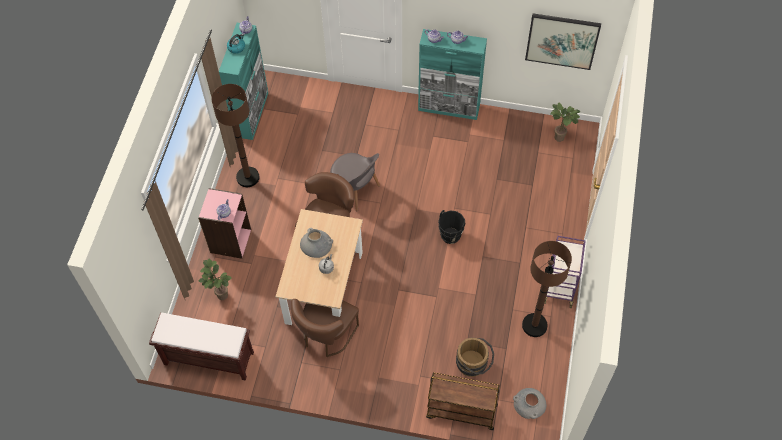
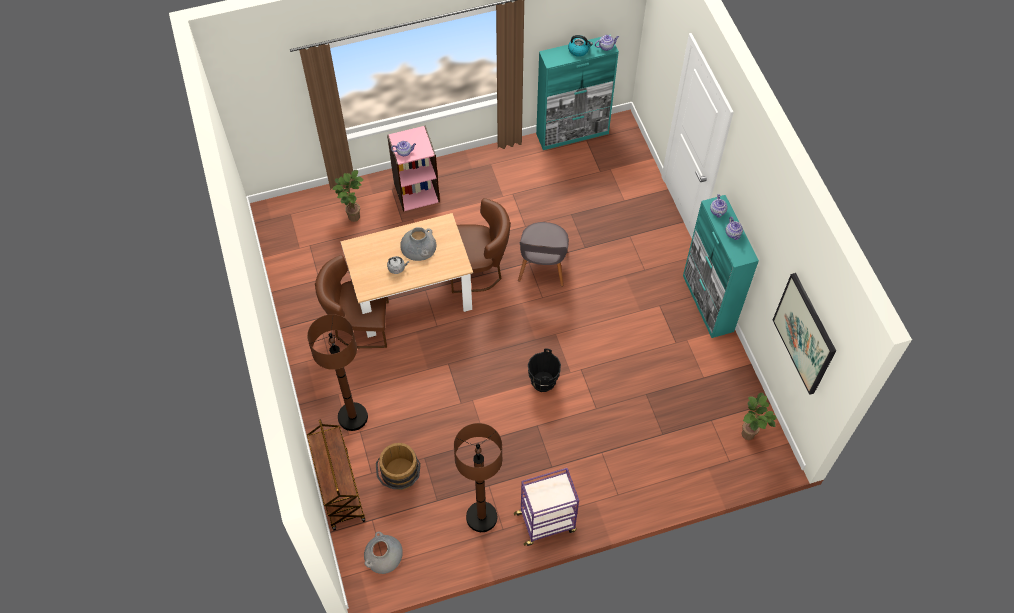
camera: 60 degrees right, 0 degrees up
(208, 358) = (281, 240): brown bench -> none
(248, 177) = (497, 169): brown floor lamp -> brown floor lamp (353, 417)

